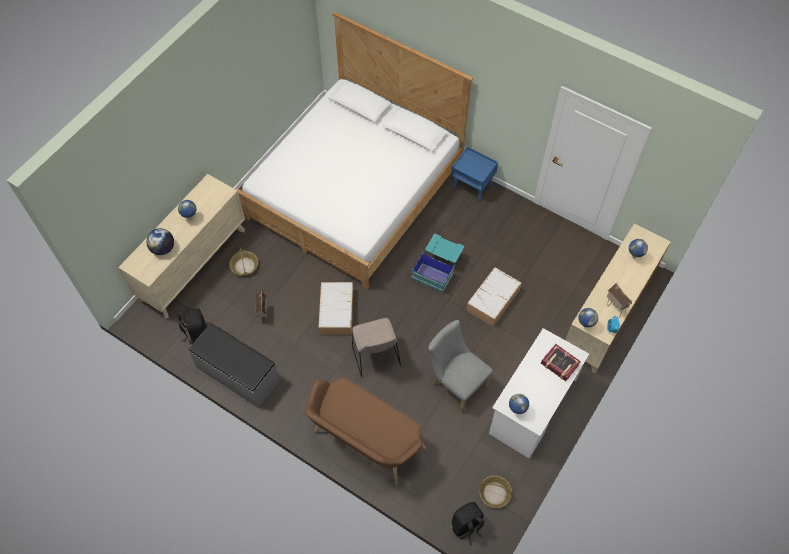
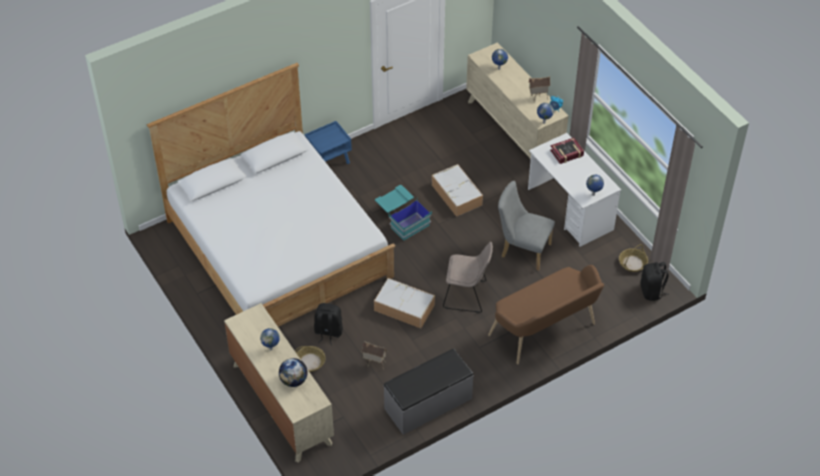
camera: 65 degrees left, 10 degrees down
(196, 333) = (364, 424): black backpack -> black backpack (328, 332)
(456, 383) = (522, 250): grey chair -> grey chair turned 45 degrees clockwise

